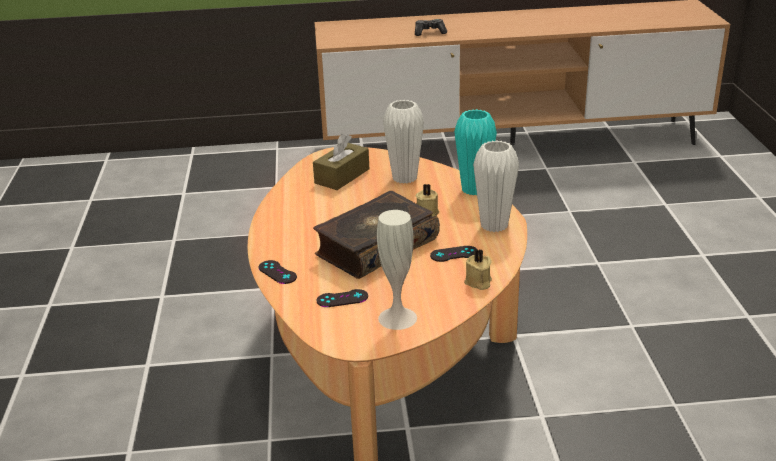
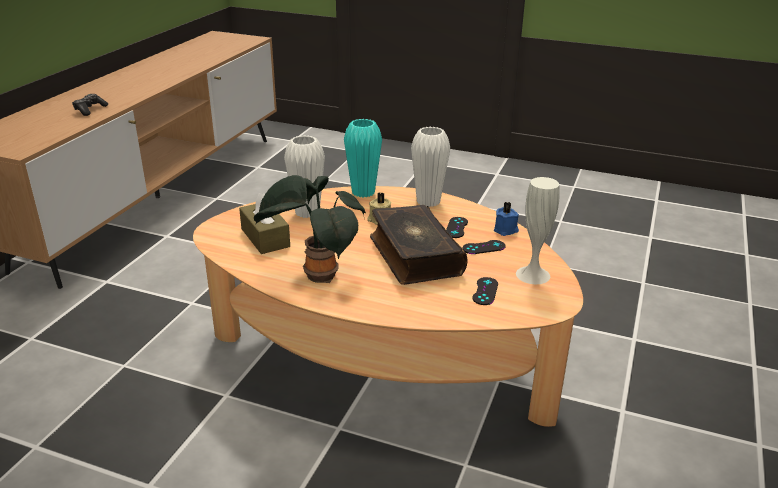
camera: 65 degrees left, 0 degrees up
(277, 272) = (412, 312): black game controller -> black game controller (484, 247)
(300, 215) = (316, 276): none -> potted plant
(478, 282) = (506, 230): beige candle -> blue candle

